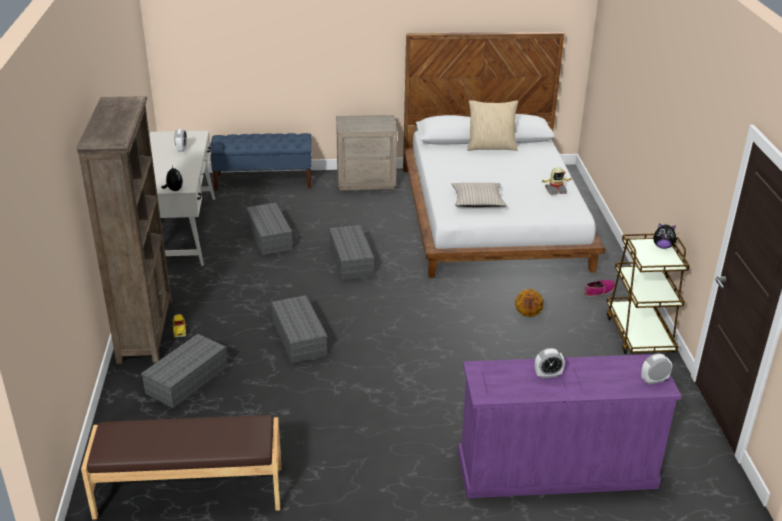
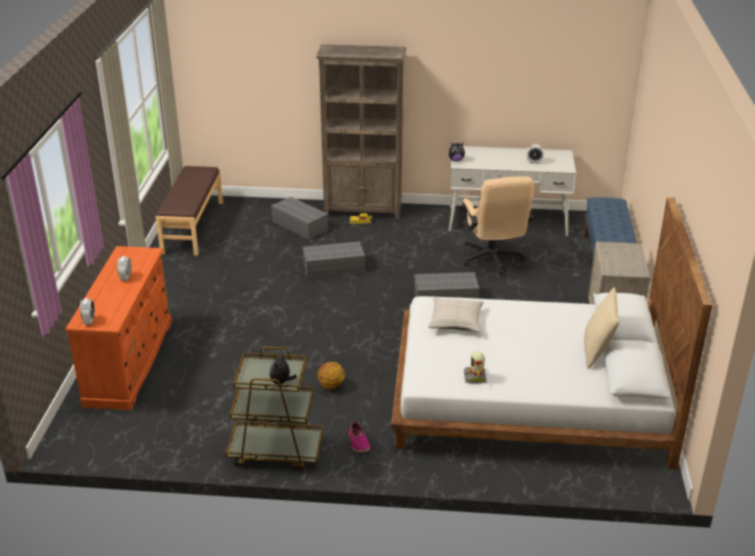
camera: 100 degrees right, 0 degrees up
(270, 237) = (492, 260): grey storage box -> beige office chair
(555, 470) = (129, 361): purple dresser -> orange dresser

